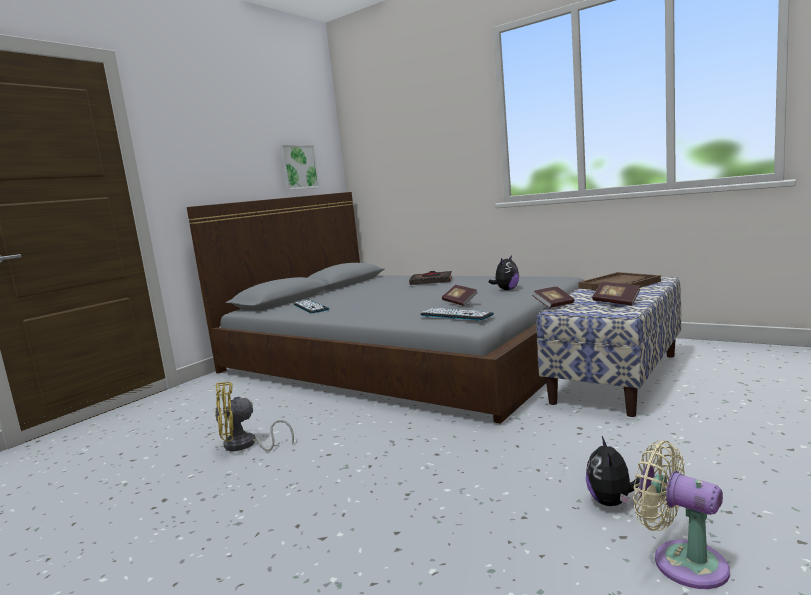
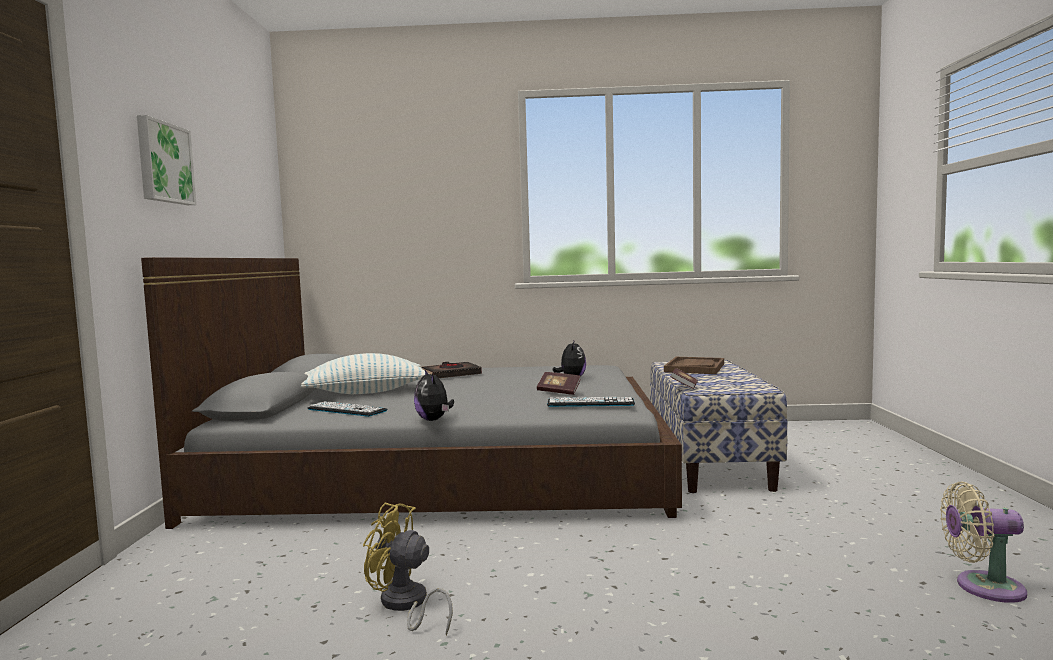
camera: 35 degrees left, 5 degrees down
(245, 445) = (406, 605): yellow fan -> yellow fan turned 75 degrees clockwise
(298, 167) = (245, 217): picture -> picture (163, 163)
(351, 294) = (366, 392): none -> pillow
(612, 502) = (874, 560): plush toy -> plush toy (434, 420)
(616, 302) = (732, 381): book -> none

